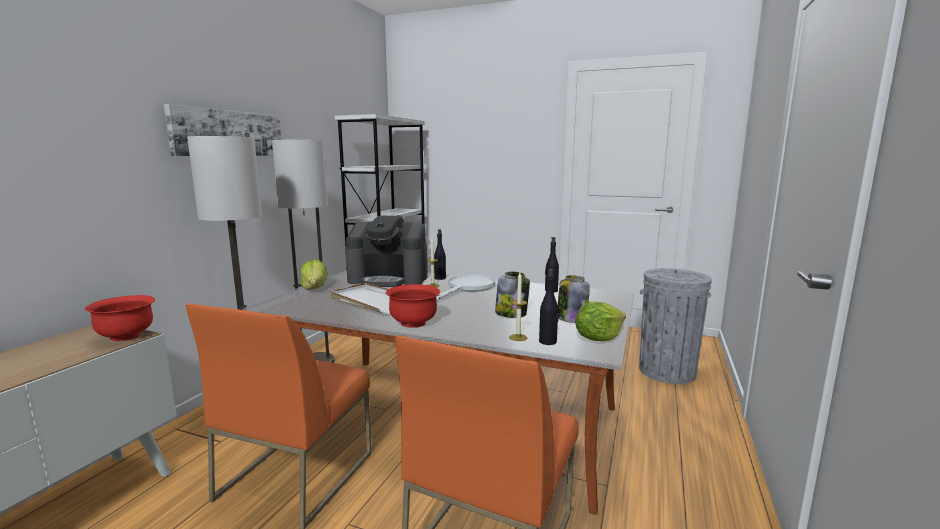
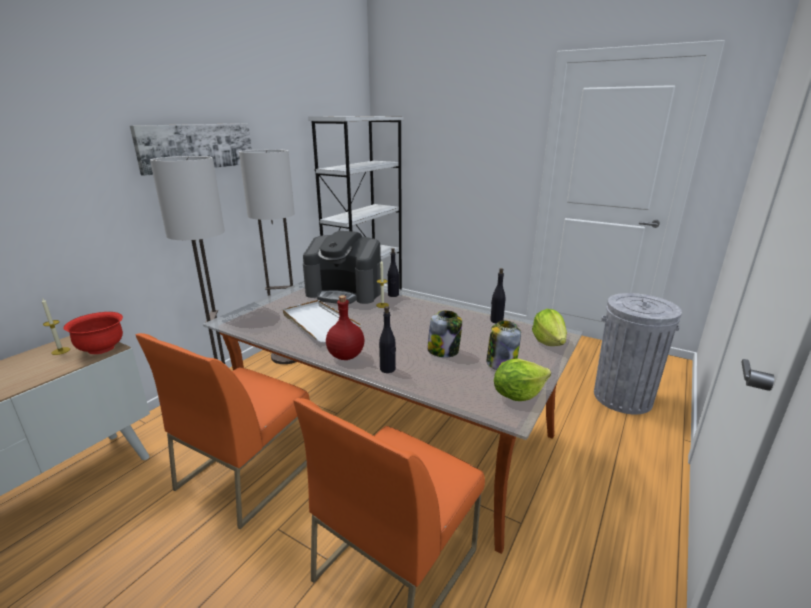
camera: 10 degrees right, 10 degrees up
(315, 288) = (274, 301): lettuce -> lettuce (548, 341)
(413, 323) = (345, 356): red bowl -> red bottle
(468, 288) = (415, 311): white frying pan -> none
(518, 337) = (437, 385): candle -> candle (60, 351)
(548, 342) = (464, 394): black bottle -> black bottle (388, 369)

